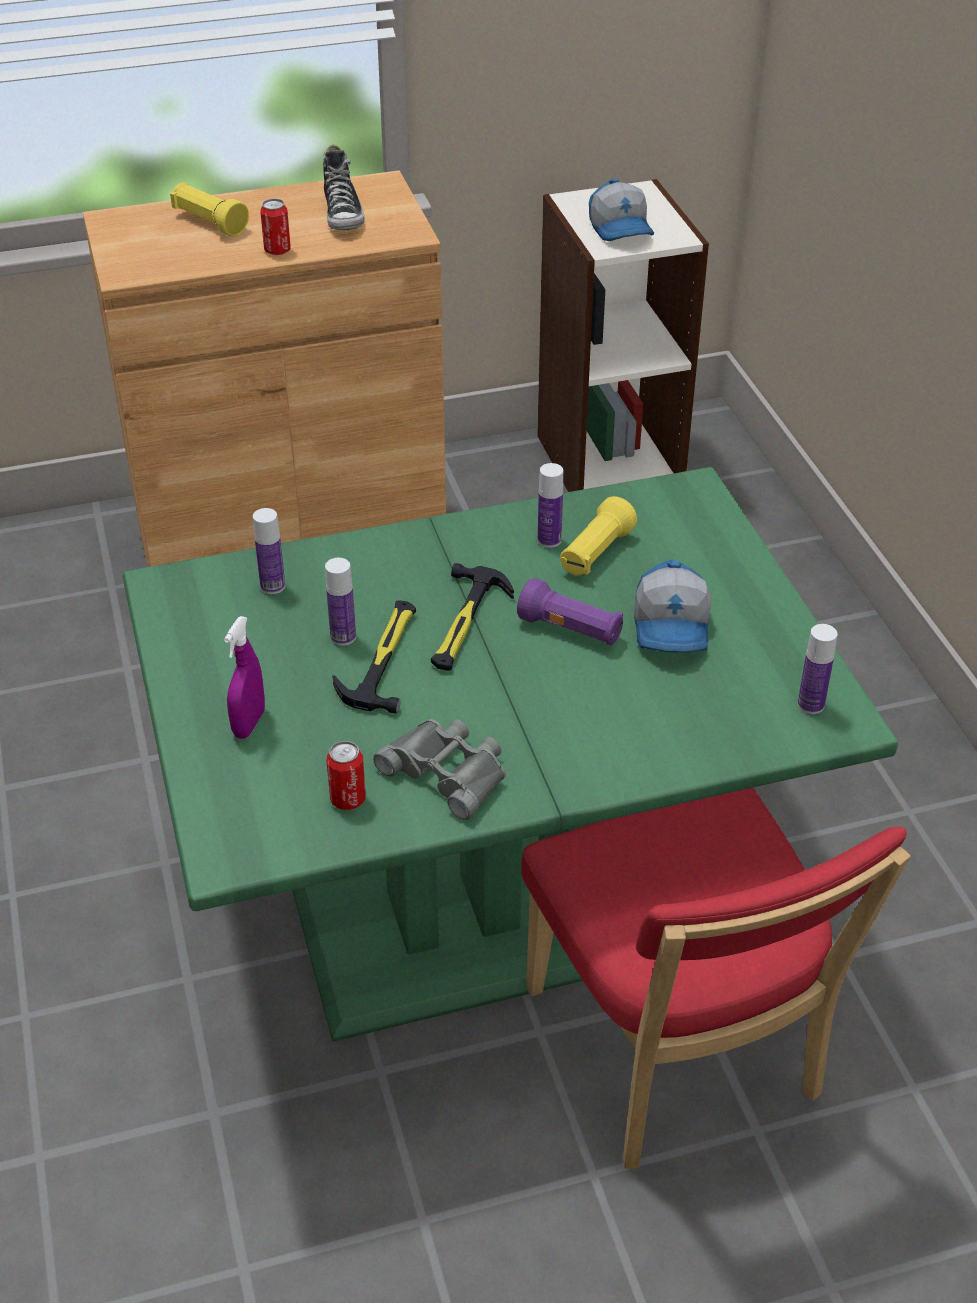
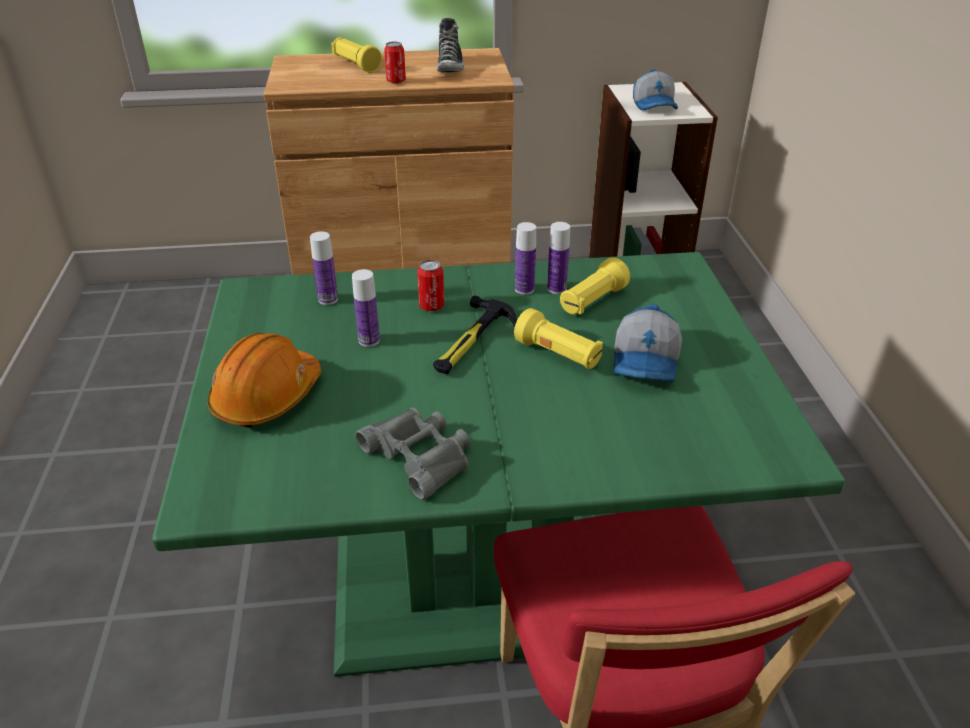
camera: 10 degrees right, 5 degrees down
(249, 724) = (267, 397): purple spray bottle -> orange hard hat
(348, 799) = (325, 468): can -> can (431, 306)
(384, 658) = (396, 359): hammer -> none
(571, 630) = (558, 355): purple flashlight -> yellow flashlight
(811, 705) = (763, 438): bottle -> bottle (524, 289)

